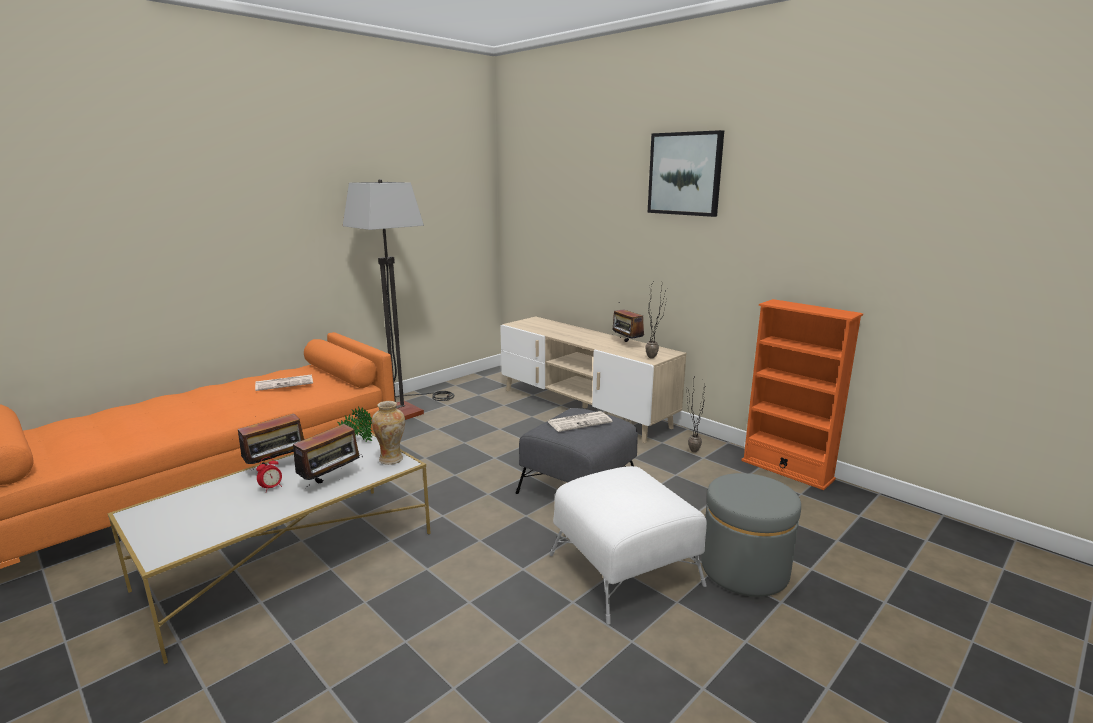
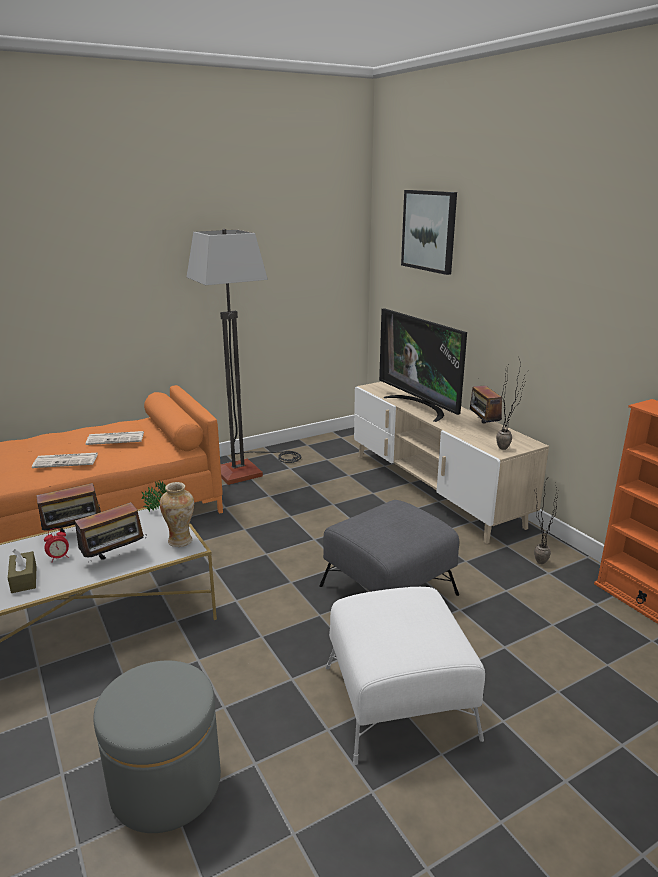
camera: 15 degrees right, 5 degrees up
(242, 510) = (24, 579): none -> brown tissue box
(566, 334) = (420, 406): none -> television
(580, 422) = (392, 521): newspaper -> newspaper (67, 461)
(685, 174) = (565, 233): picture -> picture (429, 231)
(744, 569) = (538, 729): grey ottoman -> grey ottoman (166, 784)

